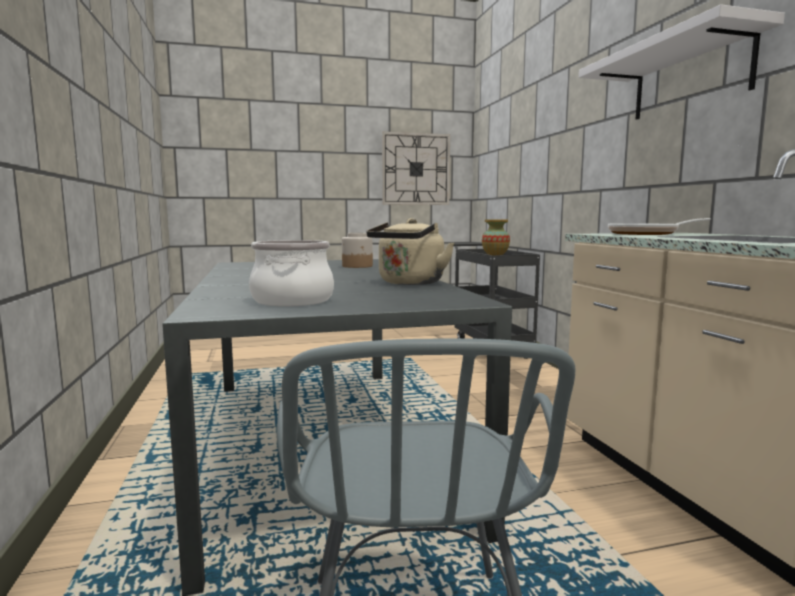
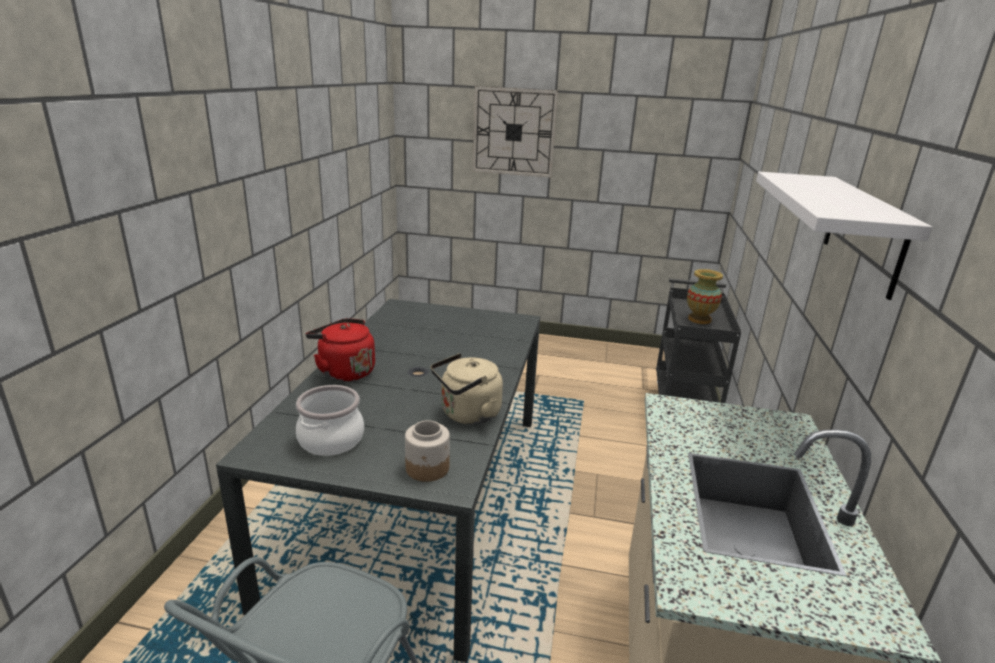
camera: 25 degrees right, 15 degrees up
(236, 282) = (344, 371): none -> red kettle
(357, 266) = (487, 342): jar -> jar (427, 468)
(415, 169) = (659, 172): wall clock -> wall clock (514, 132)
(647, 234) = (721, 426): frying pan -> none

